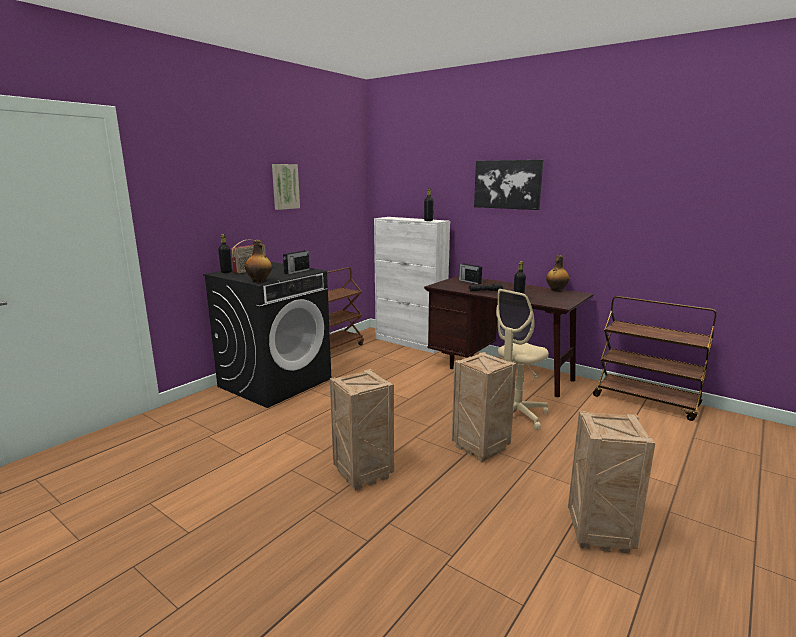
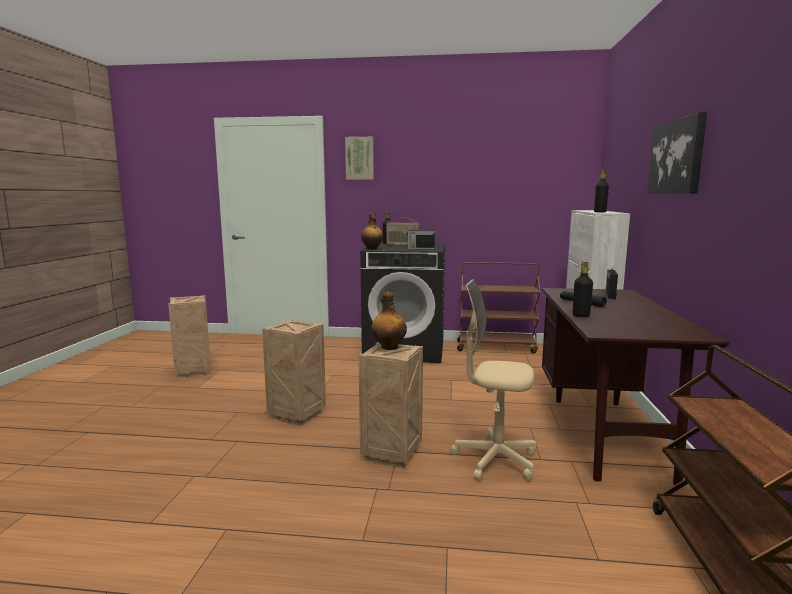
camera: 60 degrees right, 5 degrees down
(285, 186) = (469, 173): picture -> picture (360, 158)
(556, 290) = (682, 325): bottle -> bottle (389, 347)
(600, 533) = (277, 557): crate -> crate (194, 371)

